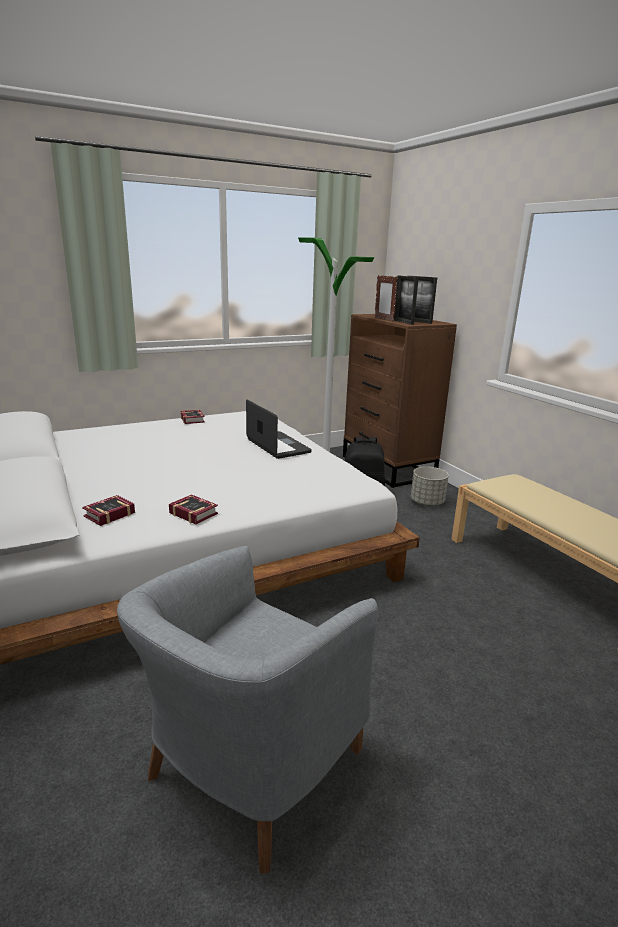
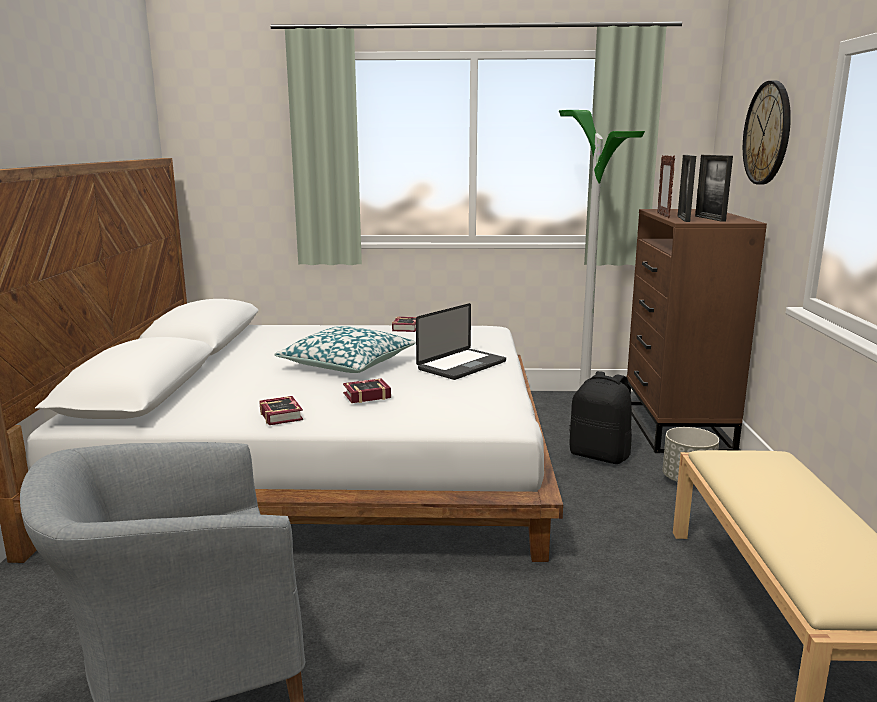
camera: 30 degrees right, 5 degrees down
(107, 515) = (207, 402): book -> book (364, 395)
(187, 457) = (347, 363): none -> pillow
(278, 446) = (462, 365): laptop -> laptop turned 45 degrees clockwise
(449, 261) = (767, 133): none -> wall clock

